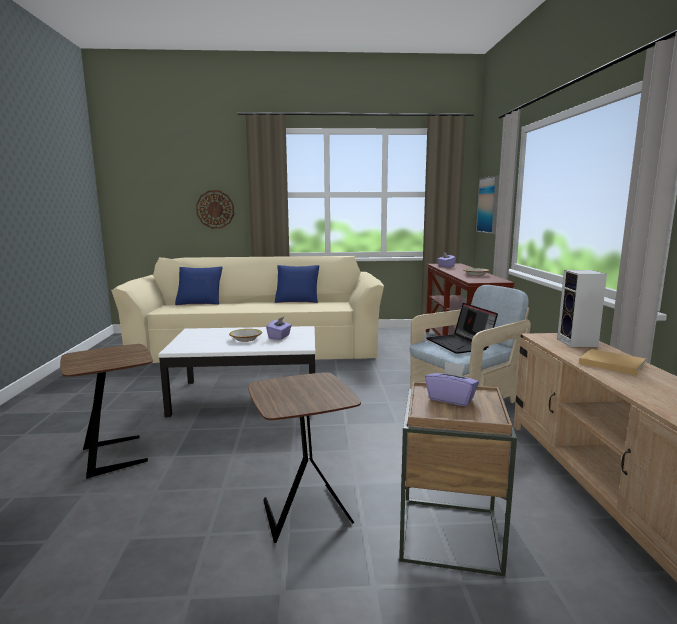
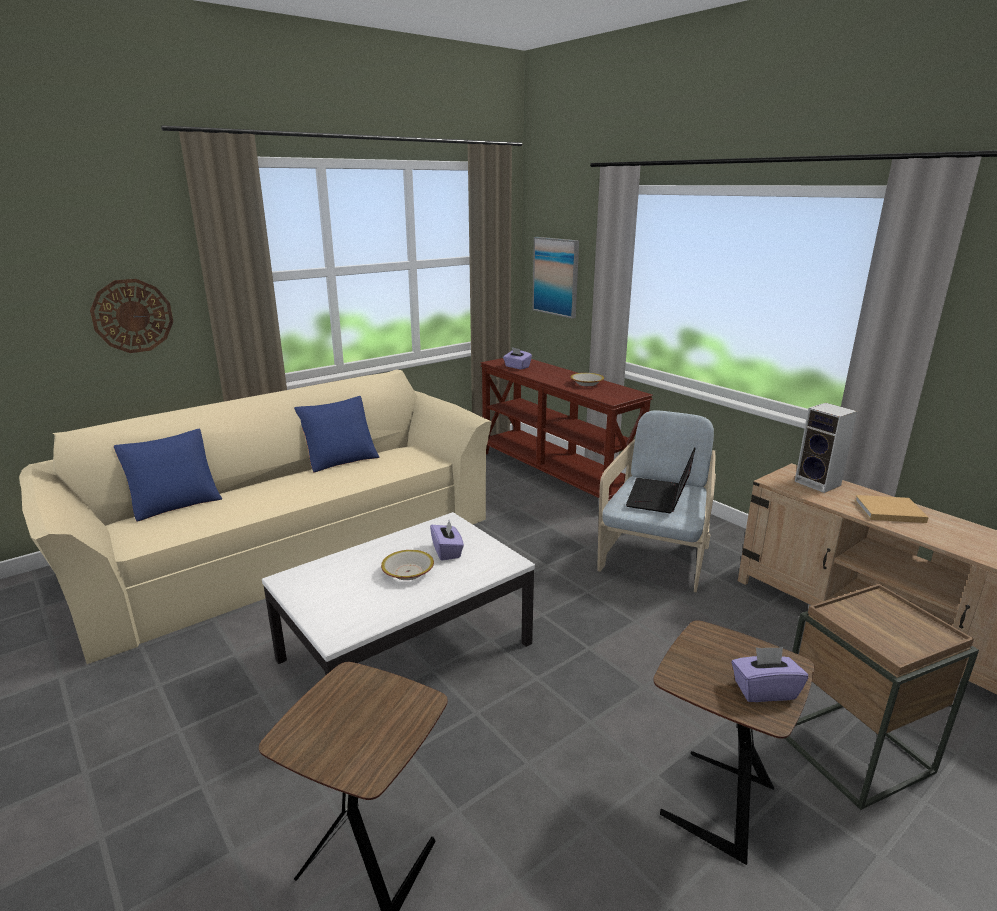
camera: 35 degrees left, 10 degrees up
(451, 399) = (874, 619): purple tissue box -> purple tissue box (764, 690)
(460, 344) = (660, 498): laptop -> laptop turned 75 degrees clockwise

